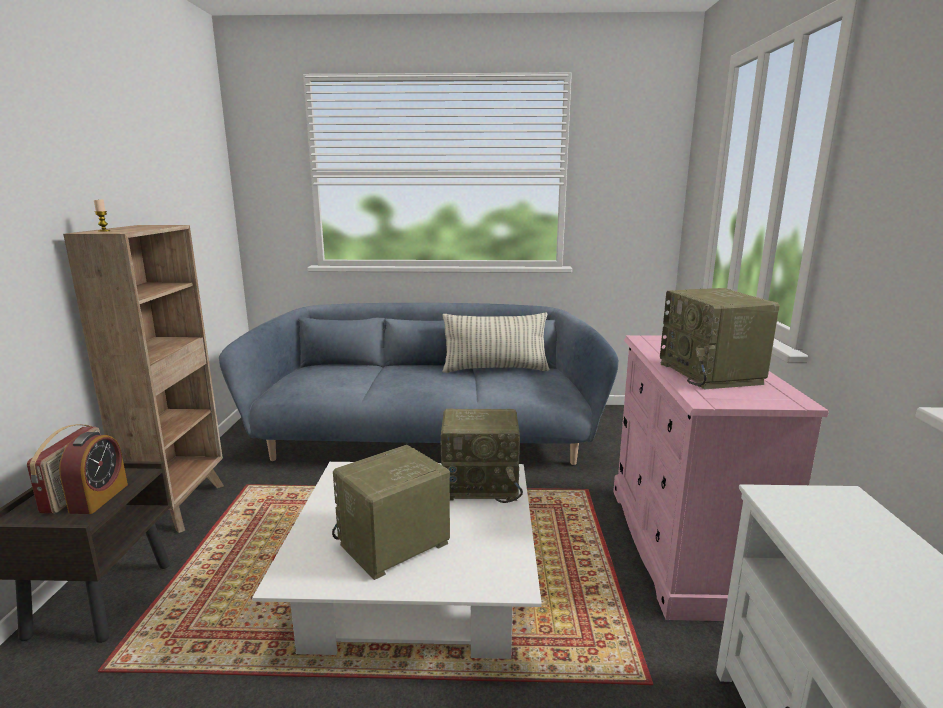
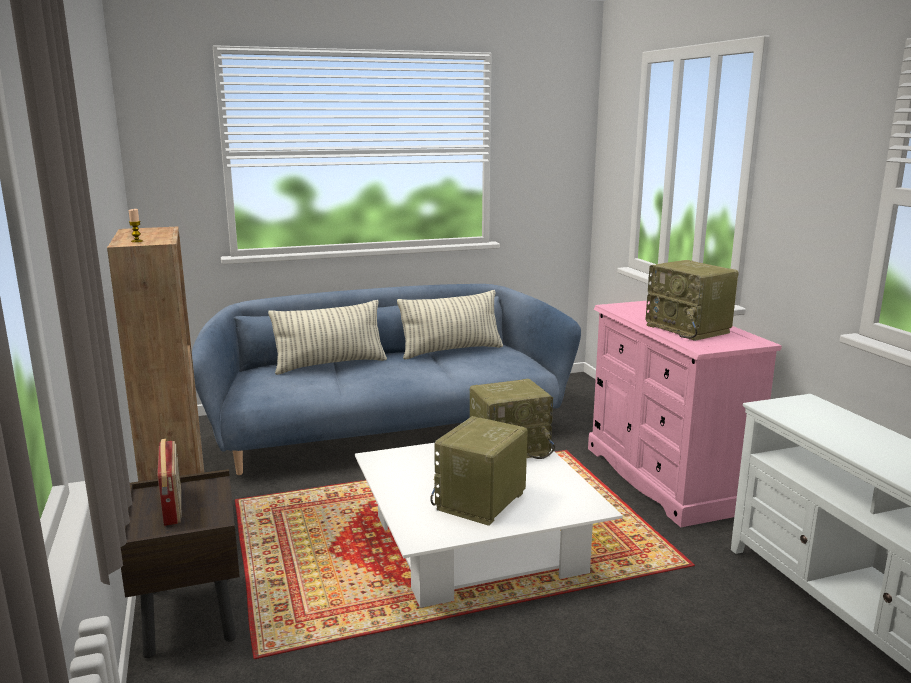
camera: 20 degrees left, 0 degrees up
(99, 498) = (204, 506): alarm clock -> none
(374, 370) = (330, 365): none -> pillow

